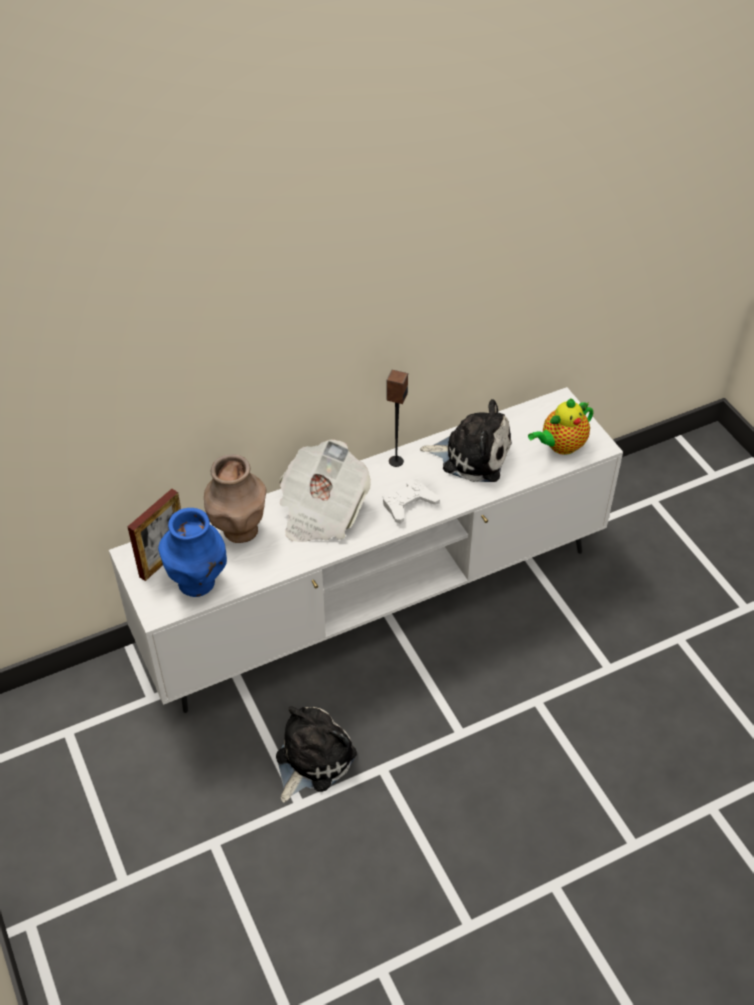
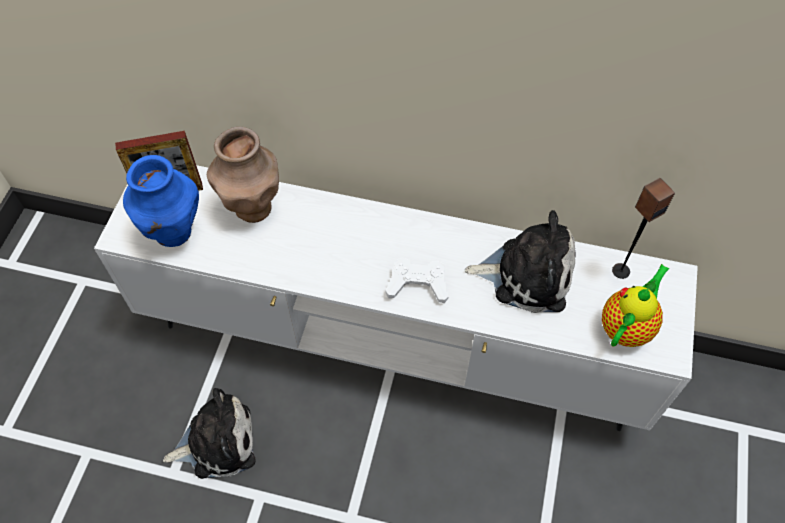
camera: 40 degrees right, 10 degrees up
(321, 511) = (336, 236): newspaper -> none
(395, 461) = (448, 232): speaker -> speaker (620, 270)
(471, 454) = (527, 274): plush toy -> plush toy turned 45 degrees counterclockwise
(560, 446) = (627, 326): teapot -> teapot turned 120 degrees clockwise

